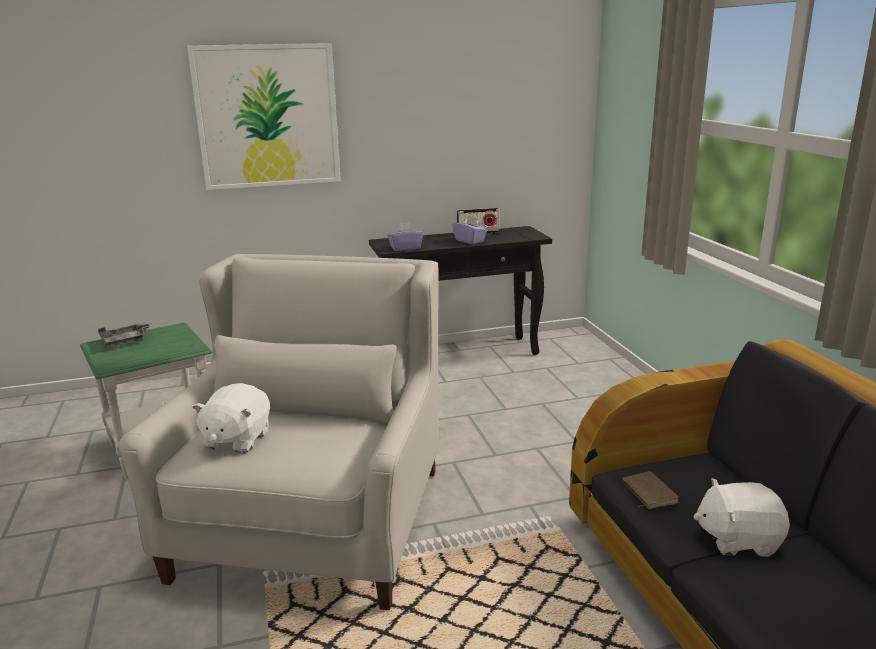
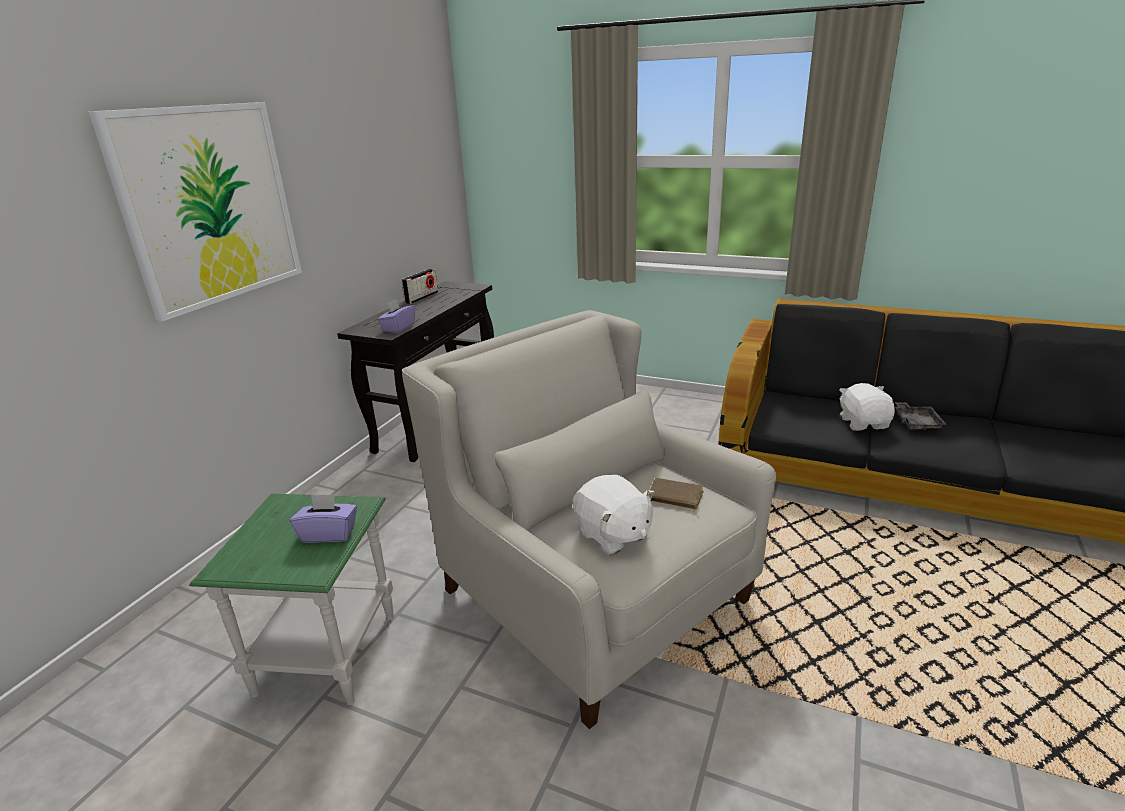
camera: 50 degrees left, 5 degrees up
(126, 341) = (256, 543): grey tray -> grey tray (916, 422)
(469, 241) = (435, 305): purple tissue box -> purple tissue box (329, 534)
(647, 493) = (793, 426): brown book -> brown book (674, 497)
(738, 539) = (863, 423): white plush toy -> white plush toy turned 135 degrees clockwise

